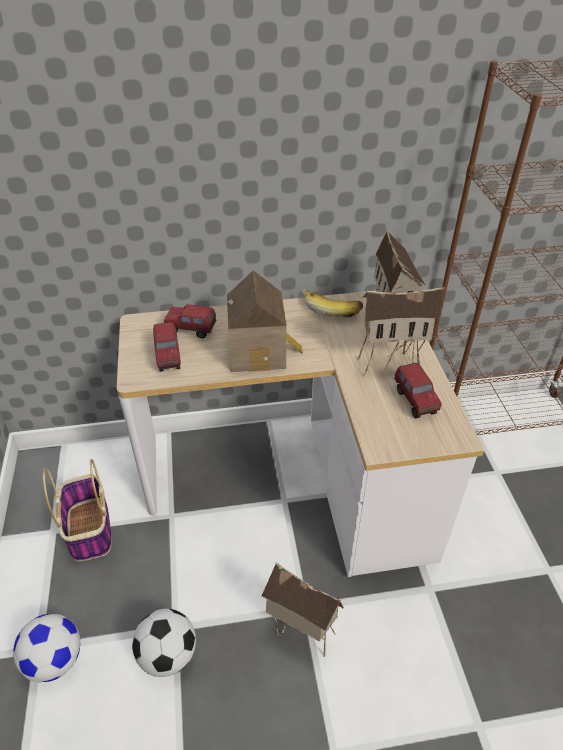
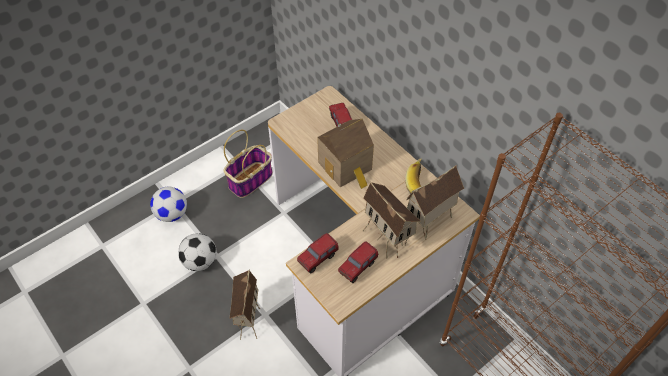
camera: 60 degrees right, 10 degrees up
(168, 357) = (309, 127): toy truck -> toy truck (318, 259)

